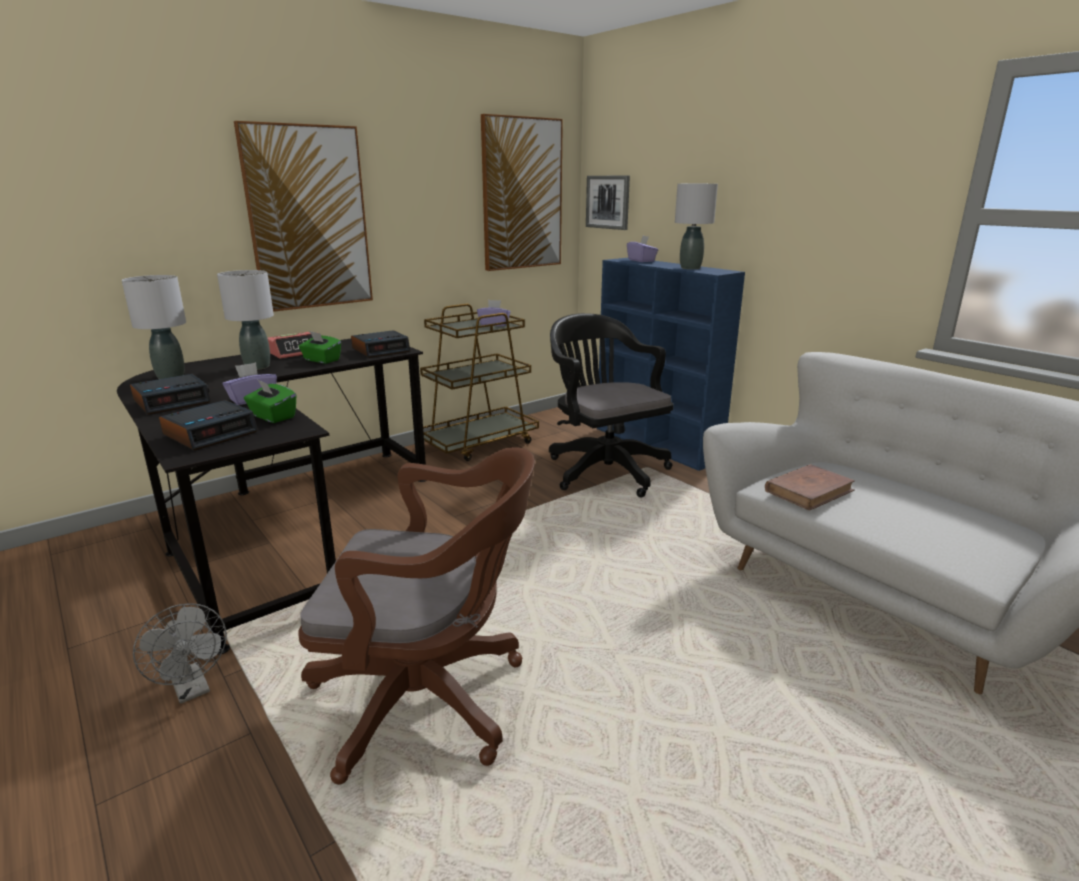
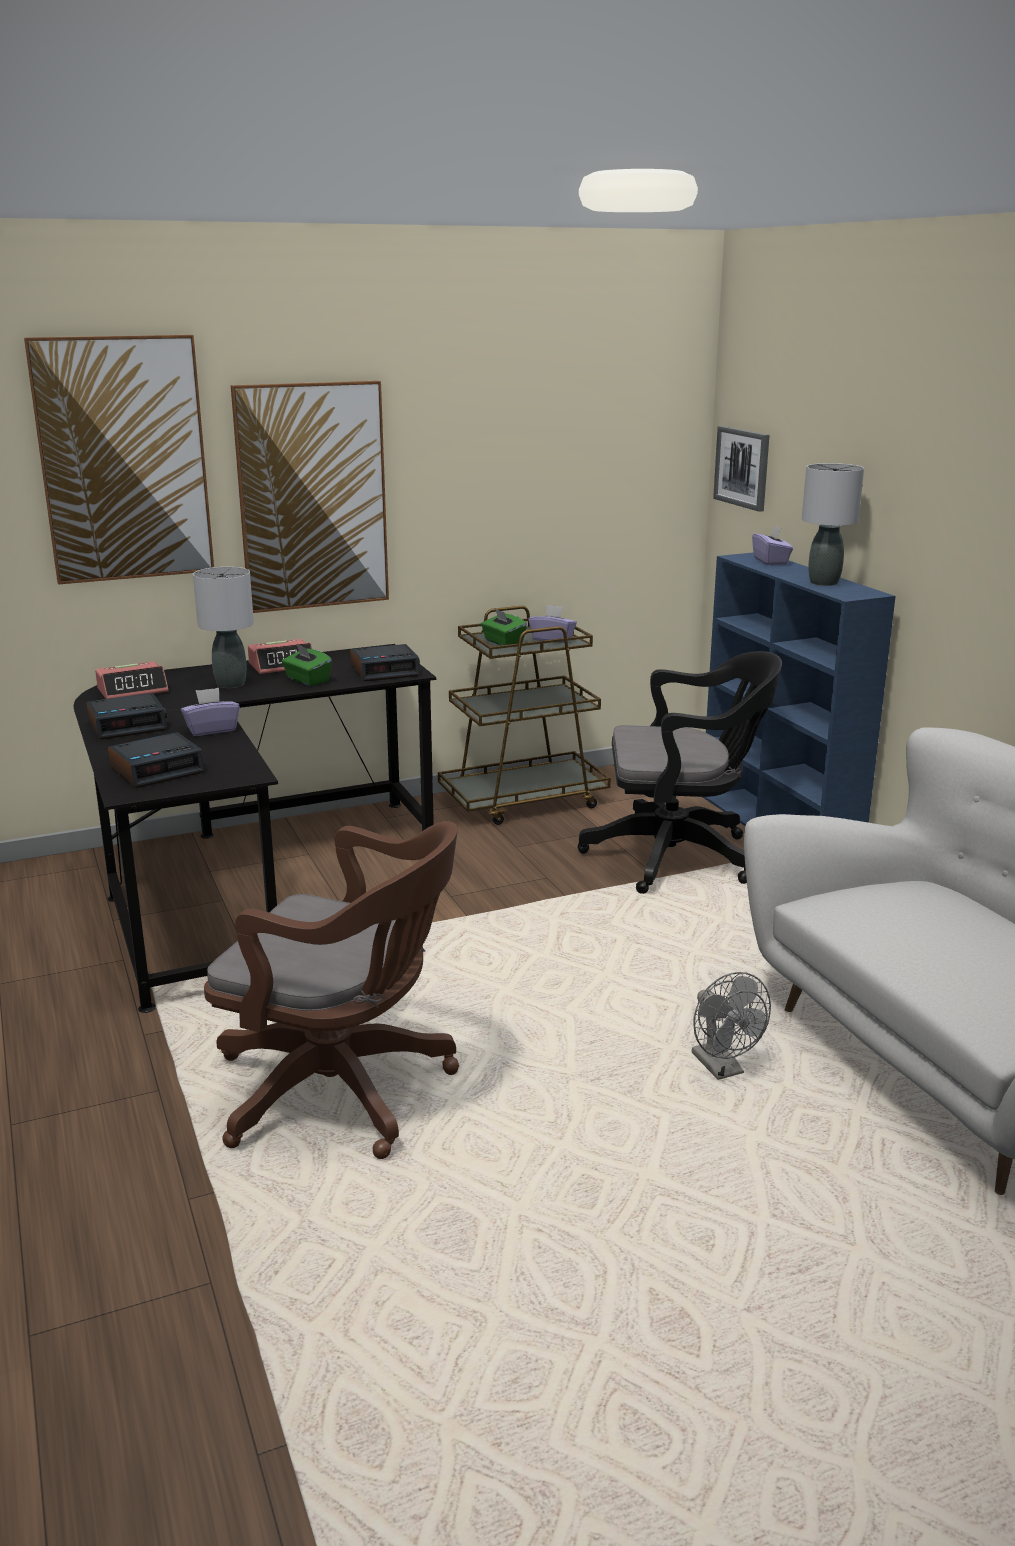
camera: 15 degrees right, 0 degrees up
(171, 376) = (133, 690): grey table lamp -> alarm clock
(193, 689) = (111, 1042): grey fan -> grey fan (722, 1069)
(272, 416) = (226, 755): green tissue box -> green tissue box (503, 642)
(522, 194) = (615, 454): picture -> picture (123, 460)
(604, 469) = (679, 857): black office chair -> black office chair turned 105 degrees clockwise
(809, 491) = (864, 916): brown book -> none

